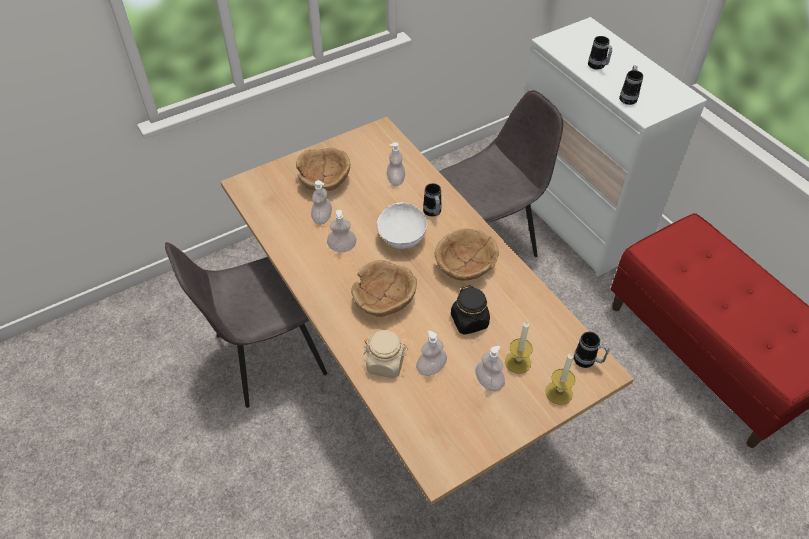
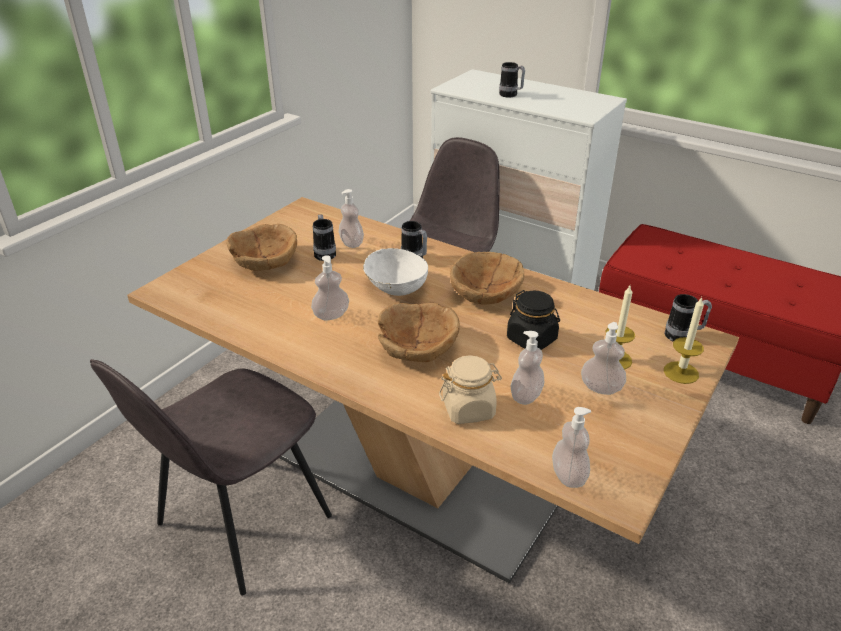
camera: 25 degrees left, 15 degrees down
(322, 218) = (287, 295): soap dispenser -> soap dispenser (568, 476)
(628, 97) = (558, 108): mug -> mug (324, 253)

